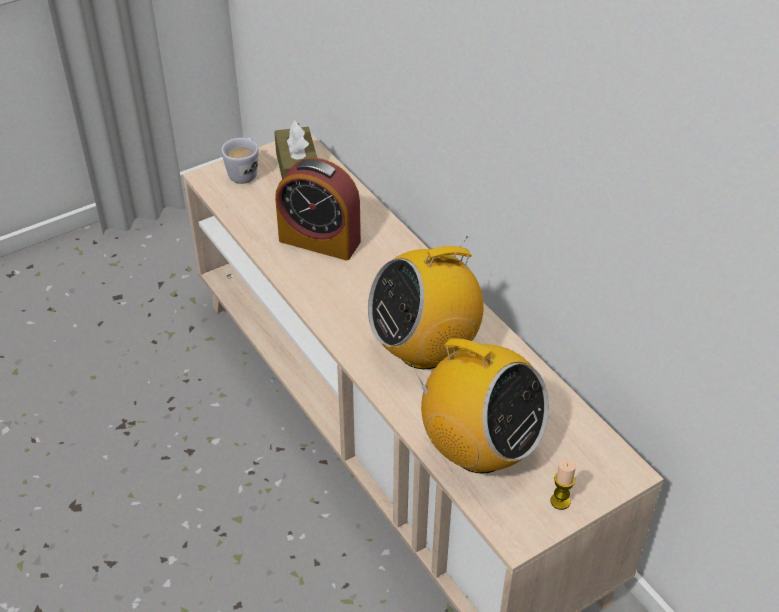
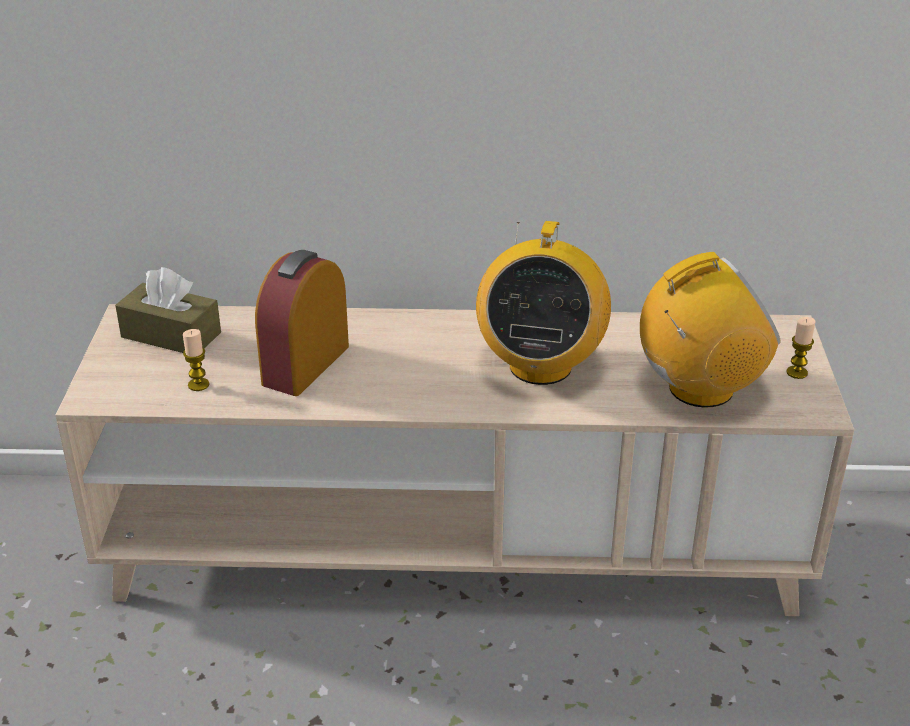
camera: 55 degrees left, 10 degrees down
(245, 172) = (121, 370): white mug -> none
(257, 209) = (198, 385): none -> candle
(319, 241) = (306, 365): alarm clock -> alarm clock turned 150 degrees clockwise

